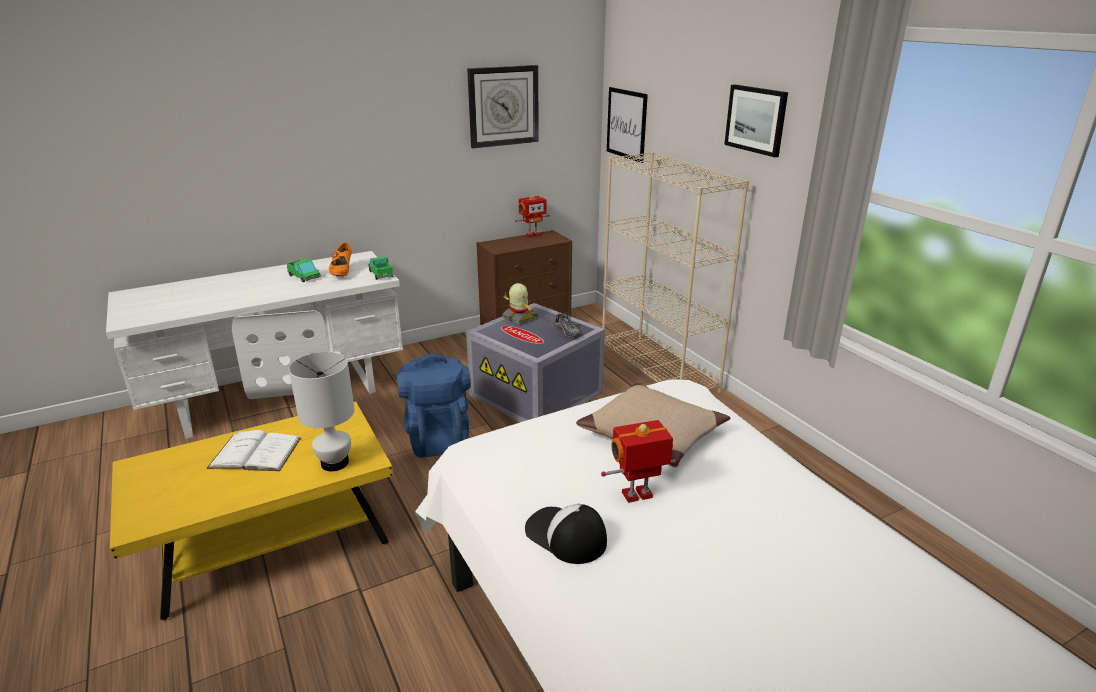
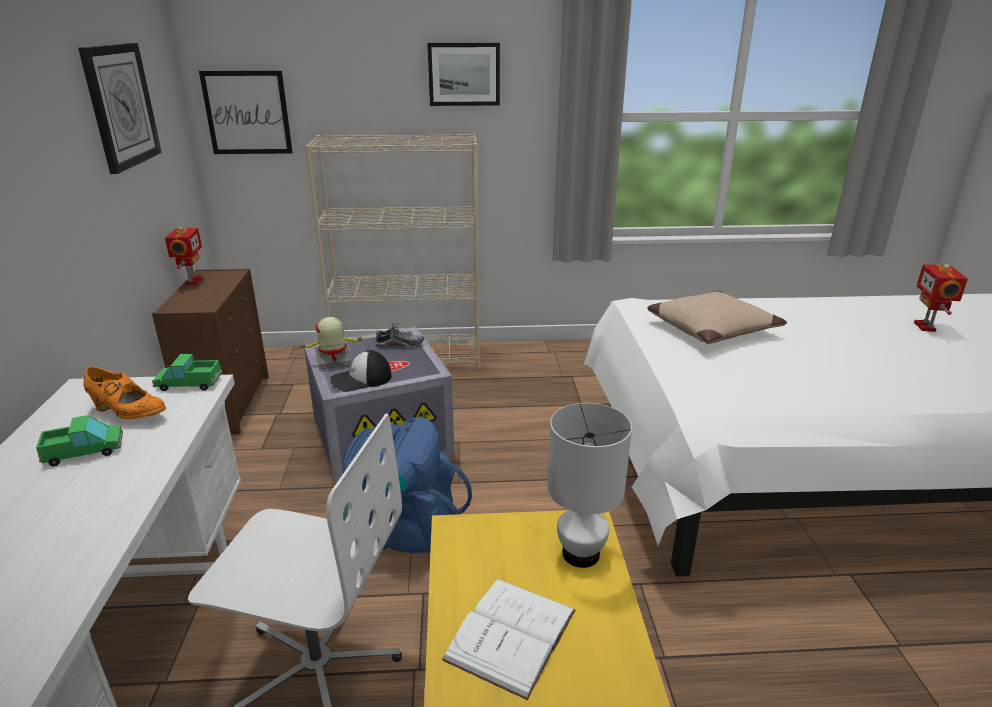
camera: 65 degrees left, 0 degrees up
(565, 536) = (855, 392): cap -> cap (361, 379)
(638, 496) = (801, 354): toy robot -> toy robot (926, 327)

